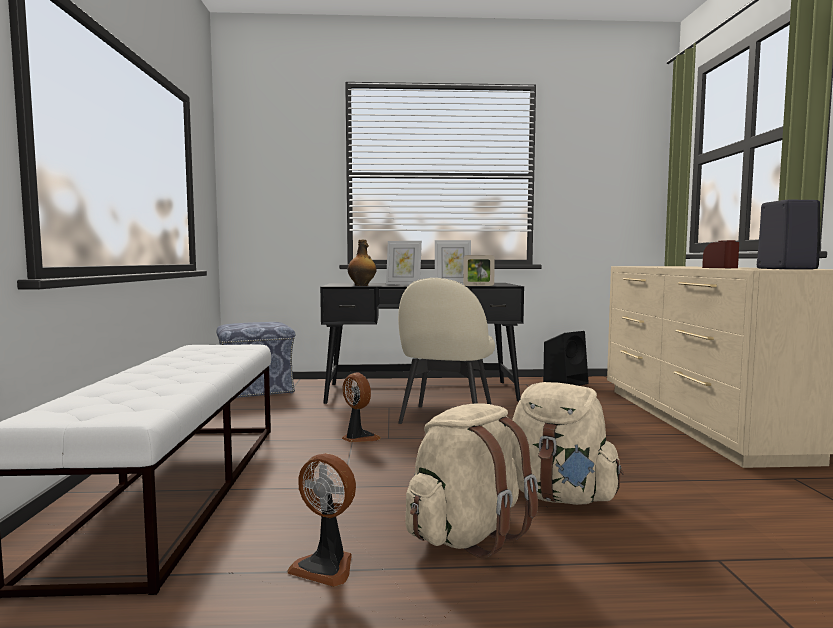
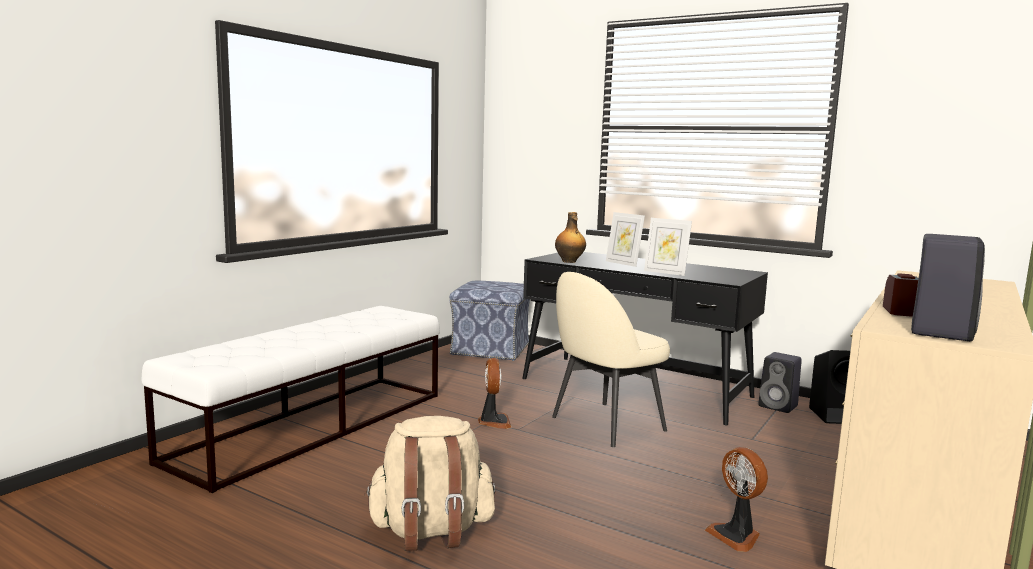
camera: 35 degrees right, 5 degrees up
(326, 566) = (311, 514): fan -> fan (736, 536)
(478, 285) = (688, 278): picture frame -> none
(527, 384) = (779, 406): none -> black speaker
(558, 496) = (561, 531): beige backpack -> none

